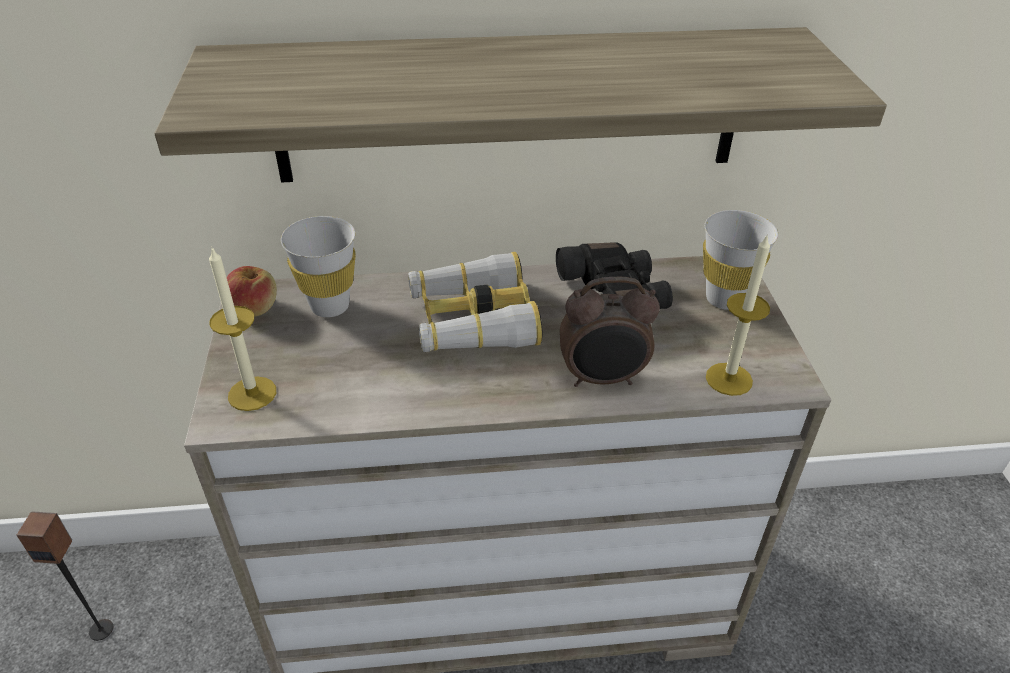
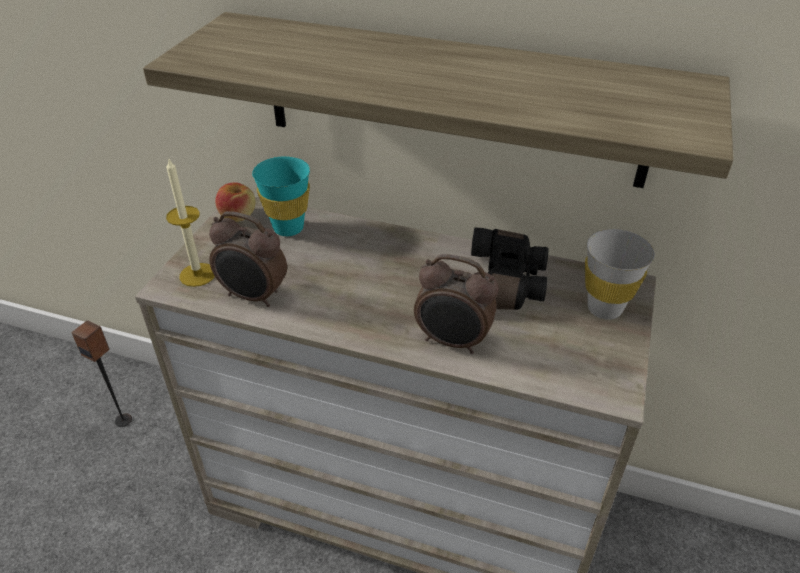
camera: 25 degrees right, 0 degrees up
(330, 306) = (288, 228): white cup -> turquoise cup
(343, 398) = (253, 297): none -> alarm clock
(472, 320) = (383, 266): binoculars -> none
(729, 379) = (559, 375): candle -> none

